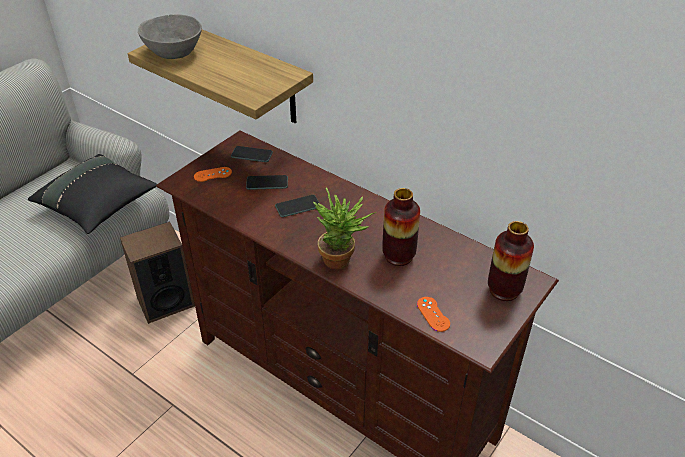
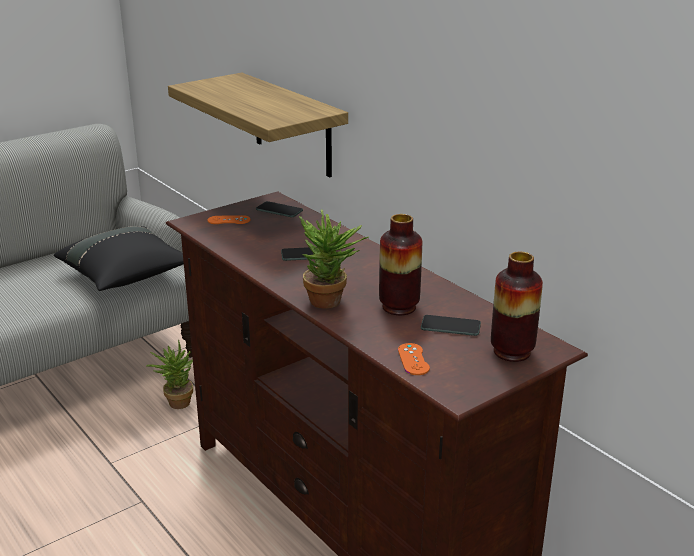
camera: 15 degrees right, 15 degrees down
(165, 302) = (175, 402): speaker -> potted plant
(175, 52) = (214, 88): grey bowl -> none
(267, 183) = (283, 233): phone -> phone (450, 326)

